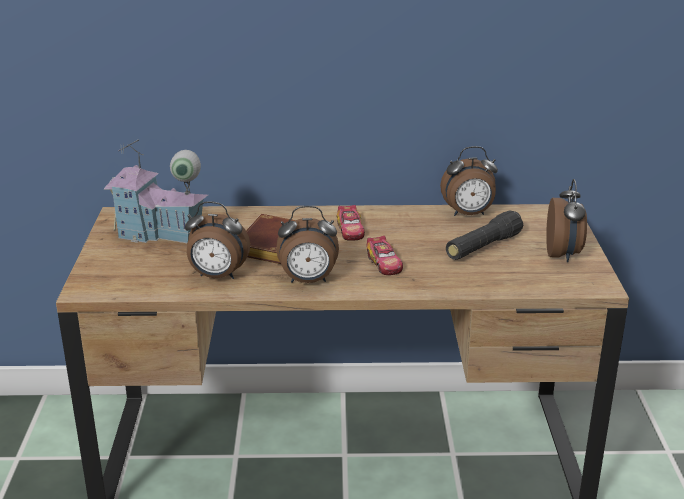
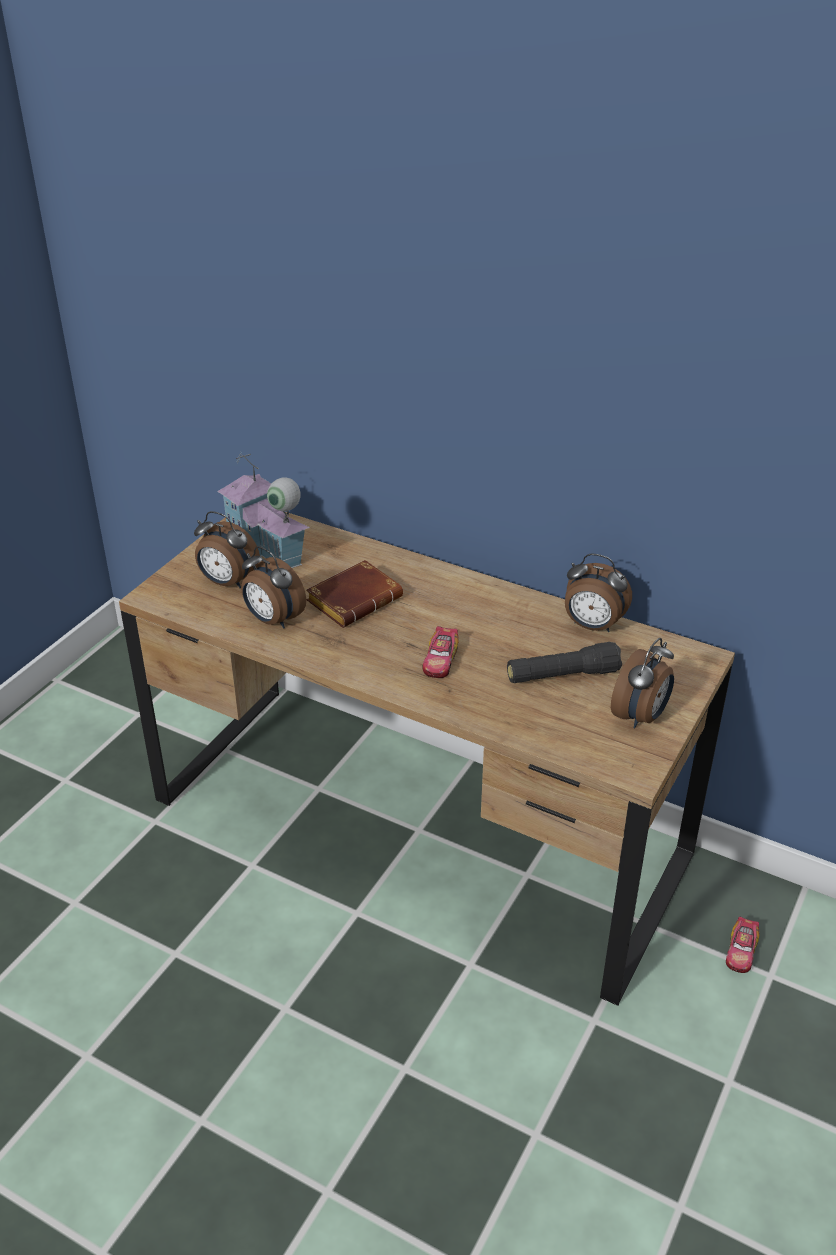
camera: 30 degrees right, 10 degrees up
(308, 281) = (348, 655): alarm clock -> alarm clock (227, 582)
(350, 230) = (448, 606): toy car -> toy car (741, 951)

